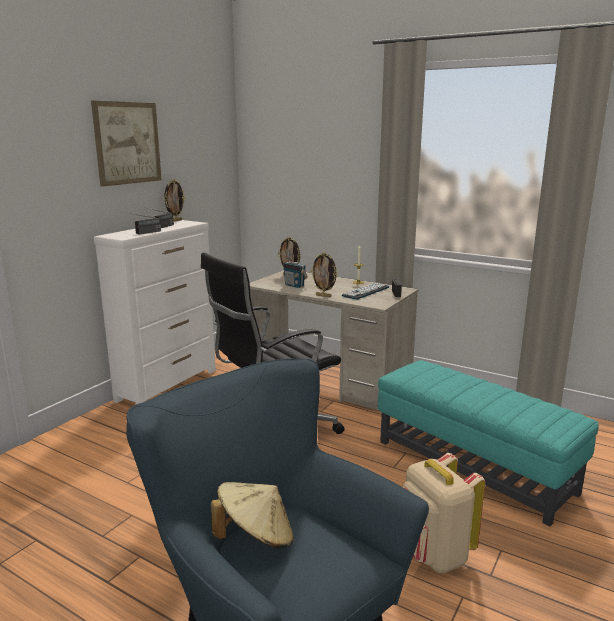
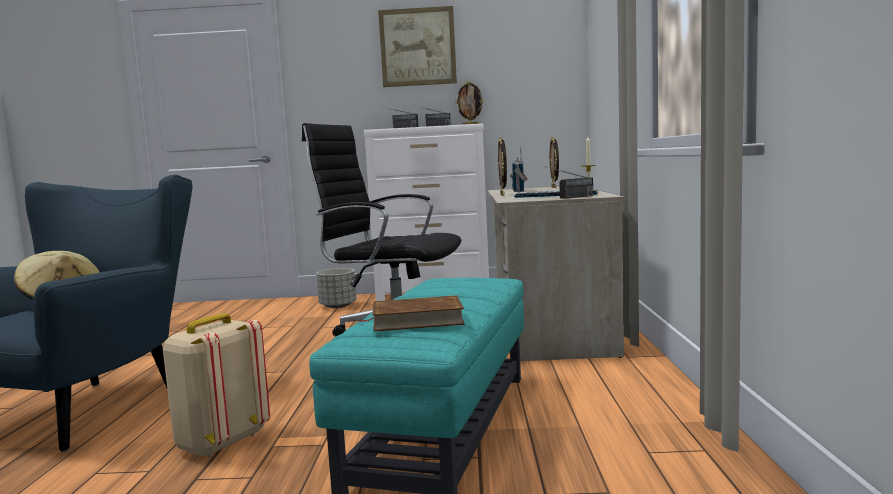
camera: 60 degrees right, 10 degrees down
(120, 430) = (338, 306): none -> grey planter
(534, 407) = (417, 320): none -> brown book

